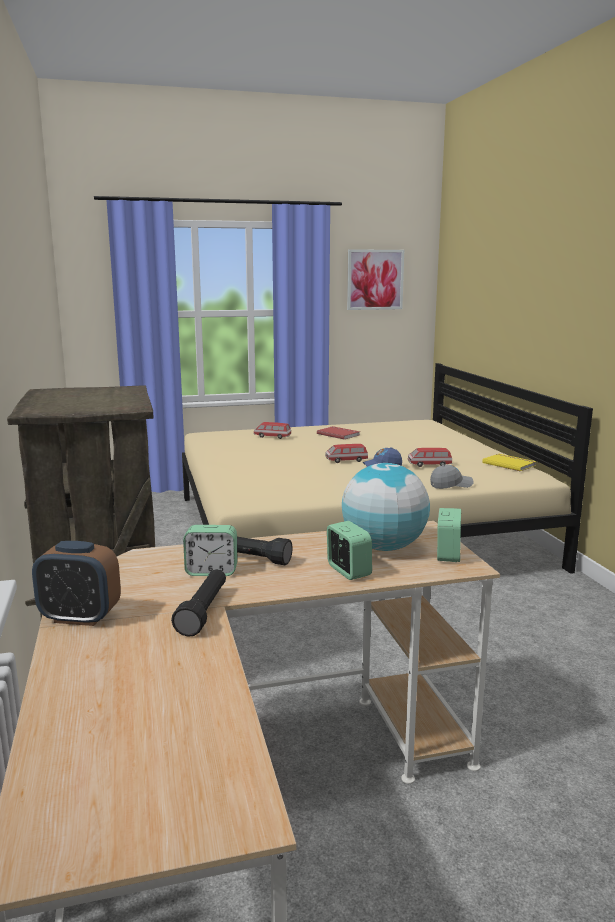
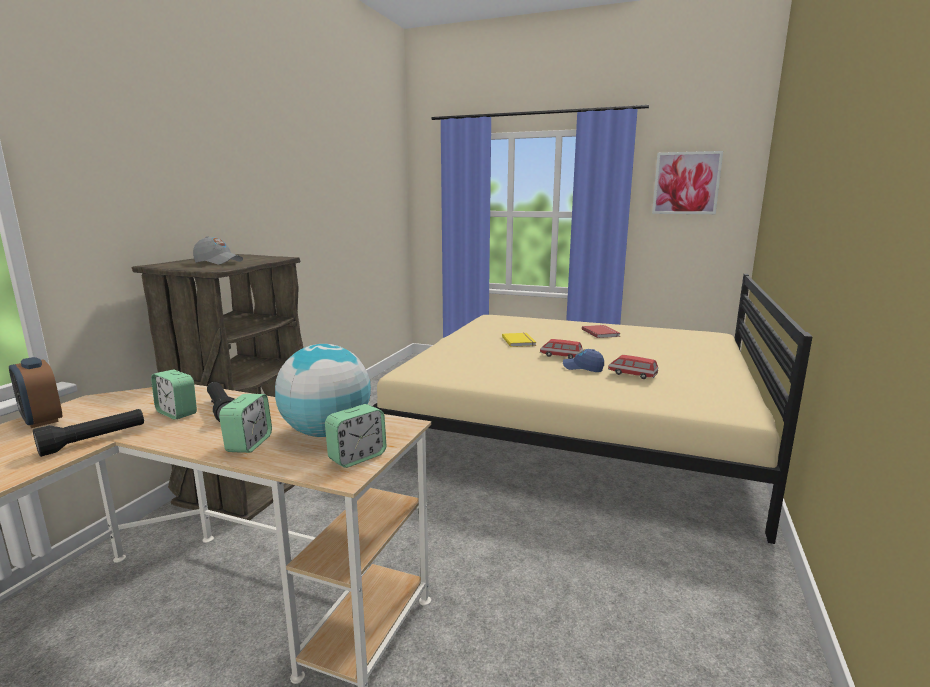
camera: 35 degrees right, 0 degrees up
(272, 436) = (538, 326): toy car -> none
(451, 485) = (619, 398): grey cap -> grey cap (218, 262)
(509, 464) = (730, 391): yellow book -> yellow book (519, 341)

